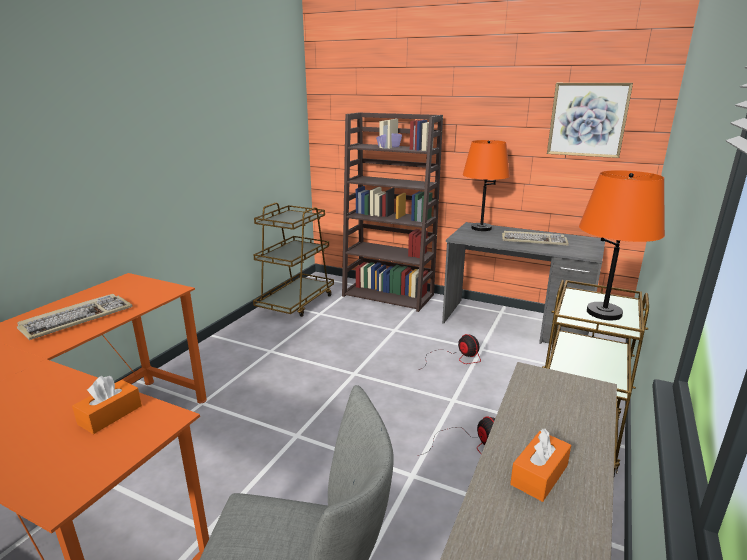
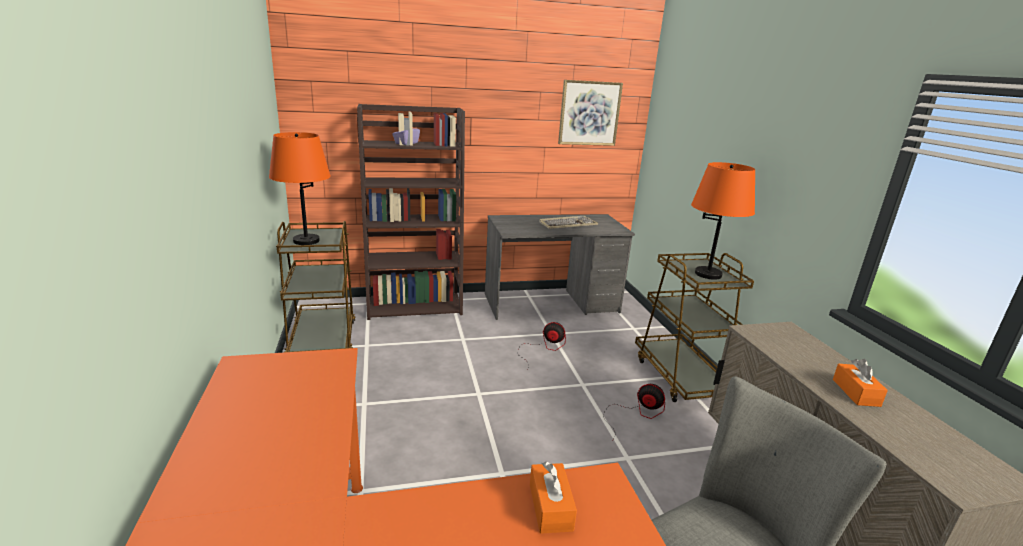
camera: 40 degrees left, 0 degrees up
(77, 318) = (280, 435): keyboard -> none
(481, 228) = (511, 219): orange table lamp -> orange table lamp (306, 241)

